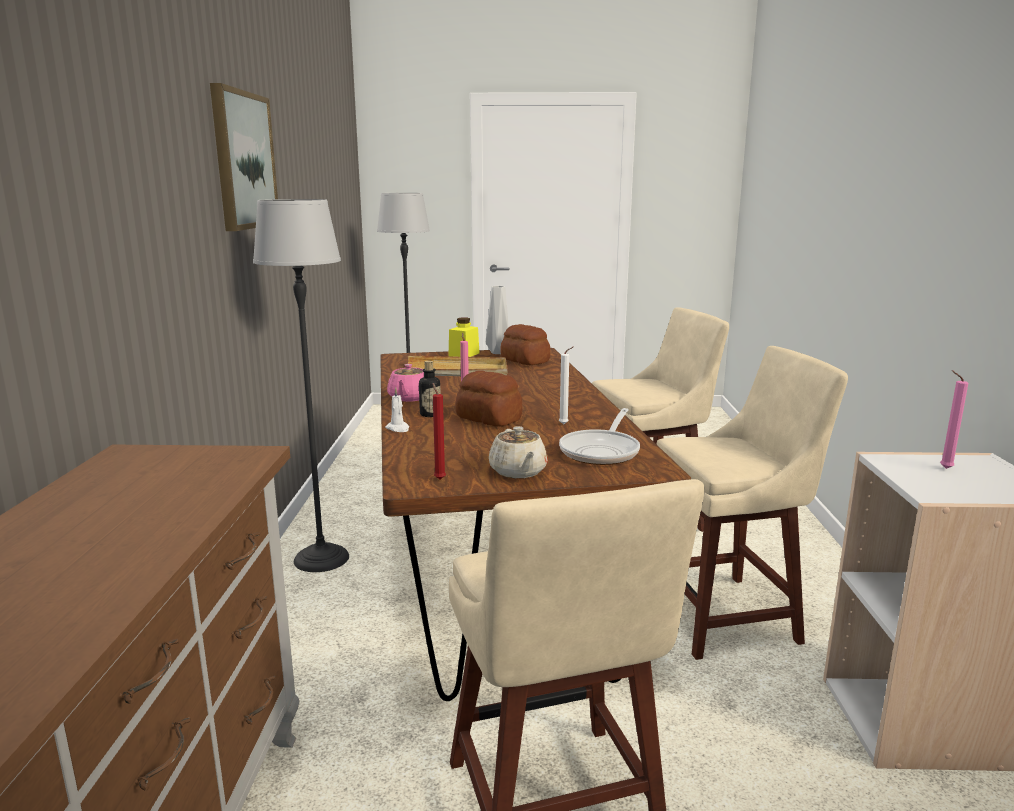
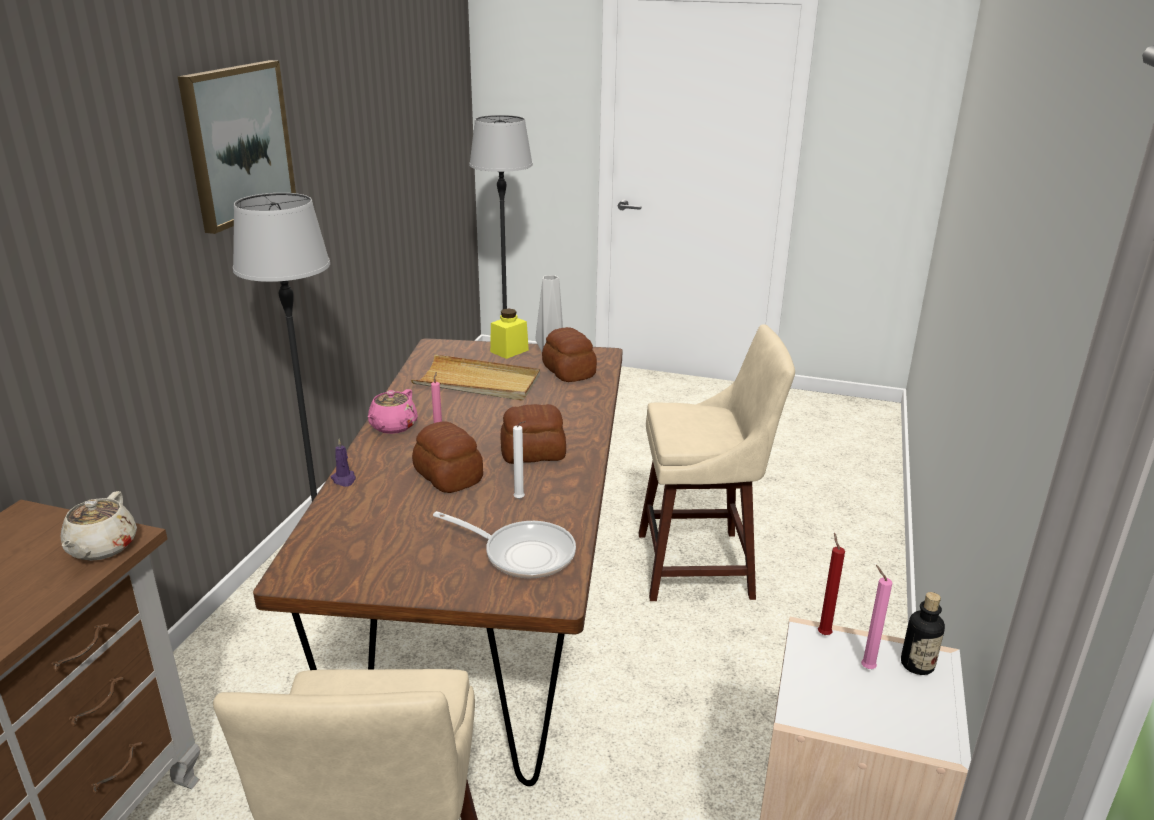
camera: 15 degrees right, 10 degrees up
(398, 429) = (344, 480): white candle -> purple candle
(430, 414) = (393, 459): bottle -> bottle (917, 664)
(439, 479) = (325, 571): red candle -> red candle (823, 633)
(518, 472) = (409, 574): beige teapot -> beige teapot (101, 548)
(547, 401) = (534, 453): none -> bread
(602, 451) = (522, 554): frying pan -> frying pan turned 105 degrees counterclockwise
(727, 614) = (705, 723): beige chair -> none

